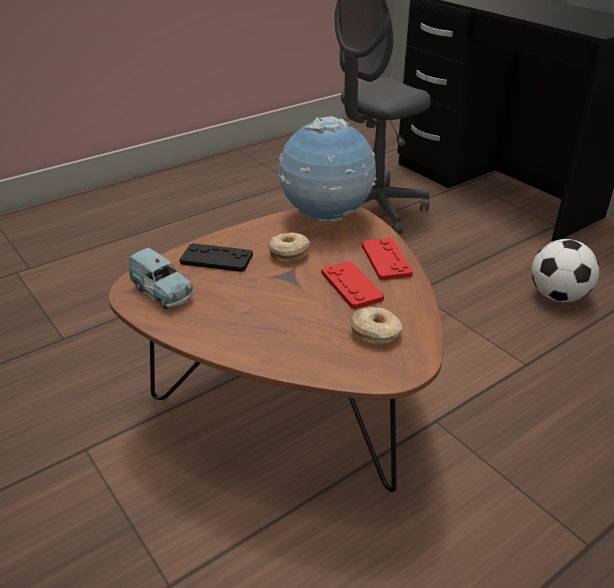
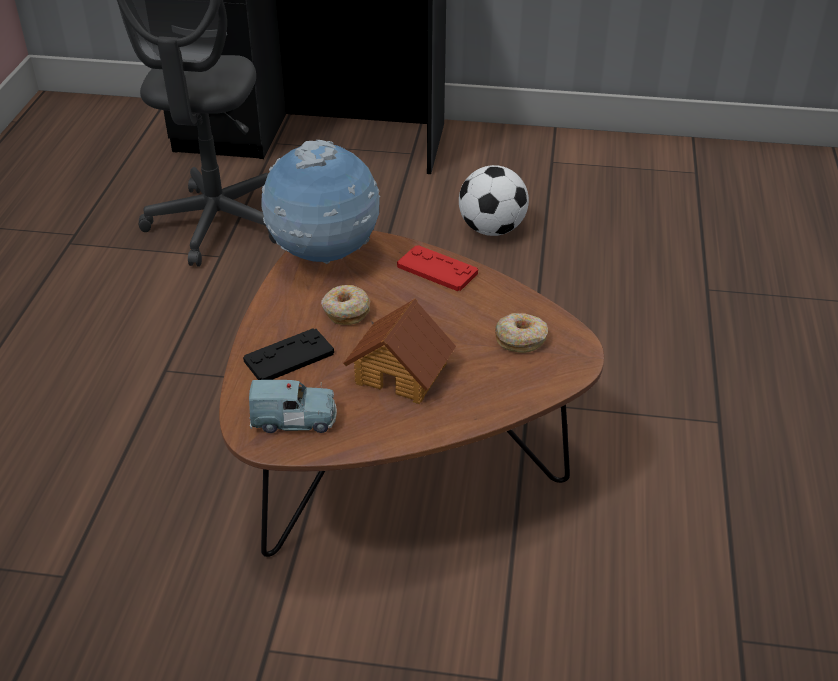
camera: 45 degrees left, 5 degrees up
(264, 305) = (402, 372): none -> toy house
(351, 286) = (445, 310): red game controller -> none

